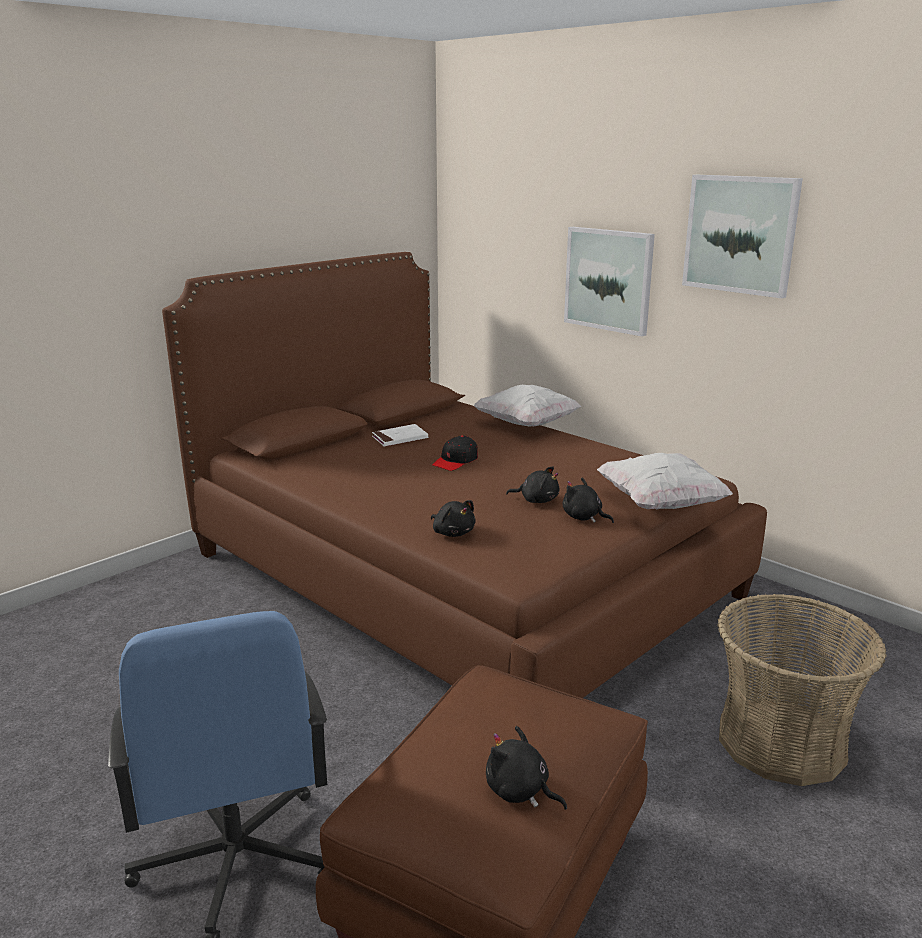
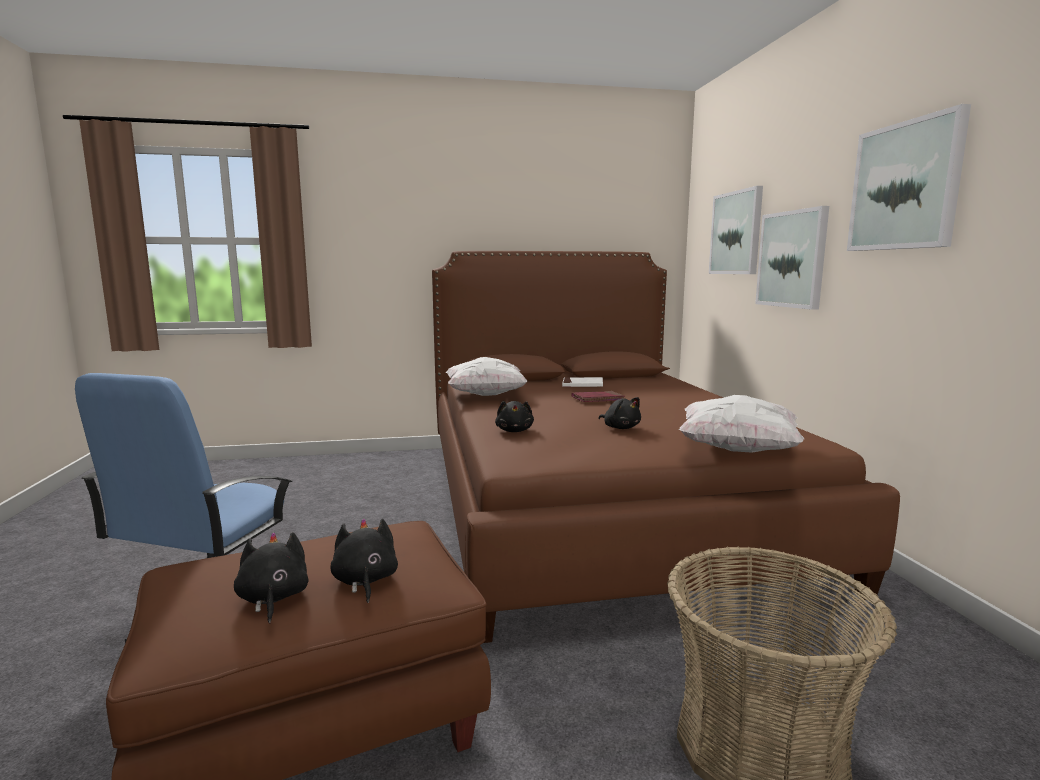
camera: 35 degrees right, 10 degrees down
(455, 461) = (597, 399): black cap -> red book
(524, 237) = (736, 233): none -> picture
(526, 424) = (701, 391): white pillow -> white pillow (486, 395)
(583, 517) = (641, 443): black plush toy -> black plush toy (365, 581)

